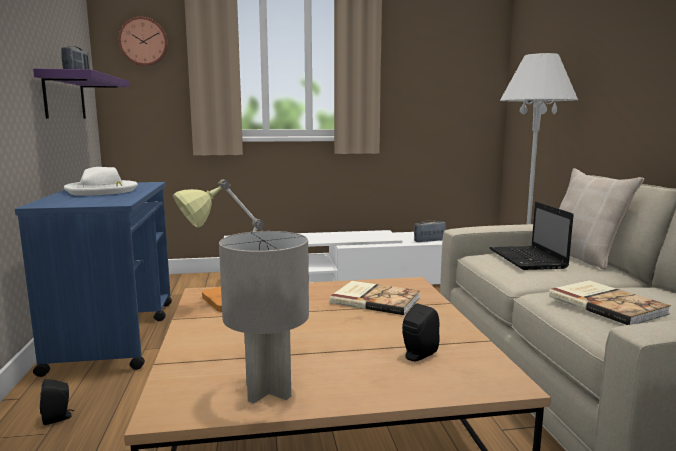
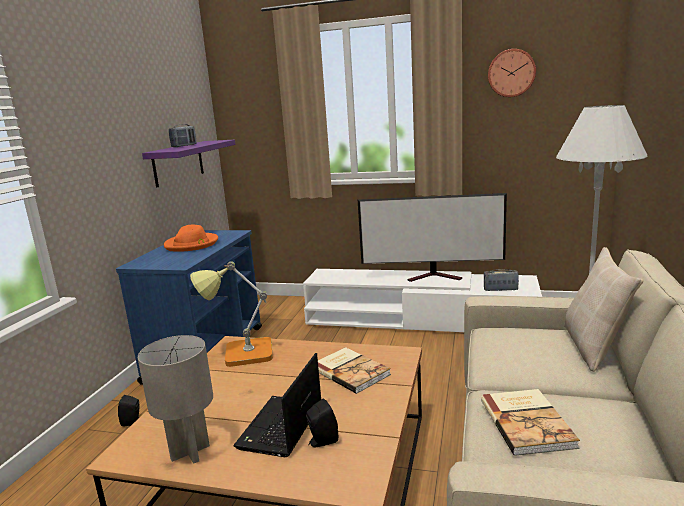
camera: 25 degrees right, 5 degrees up
(102, 191) = (192, 244): white hat -> orange hat
(144, 42) = (251, 101): wall clock -> wall clock (511, 73)
(360, 235) = (435, 277): none -> television
(528, 259) = (525, 345): laptop -> laptop (281, 428)

